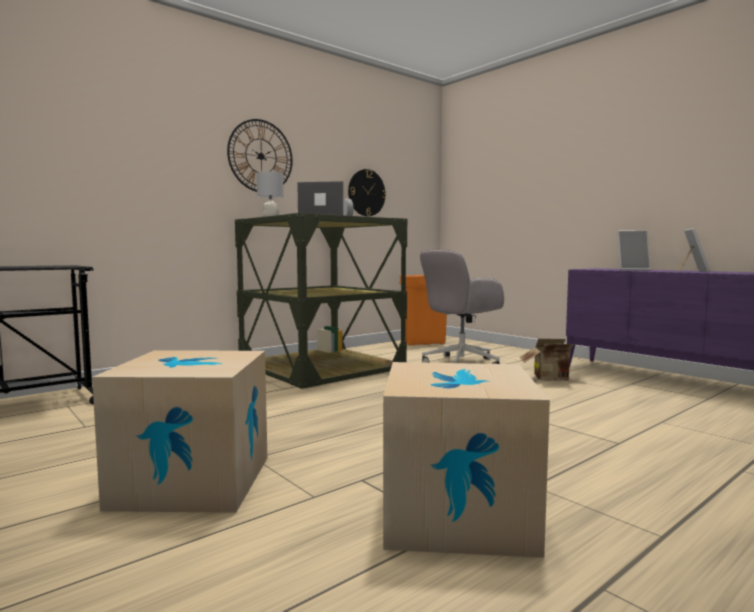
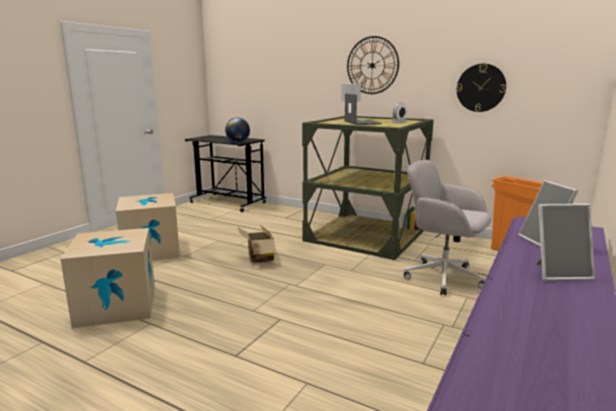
camera: 70 degrees right, 10 degrees up
(67, 266) = (238, 142): none -> globe
(552, 379) = (428, 325): cardboard box -> cardboard box (258, 259)

